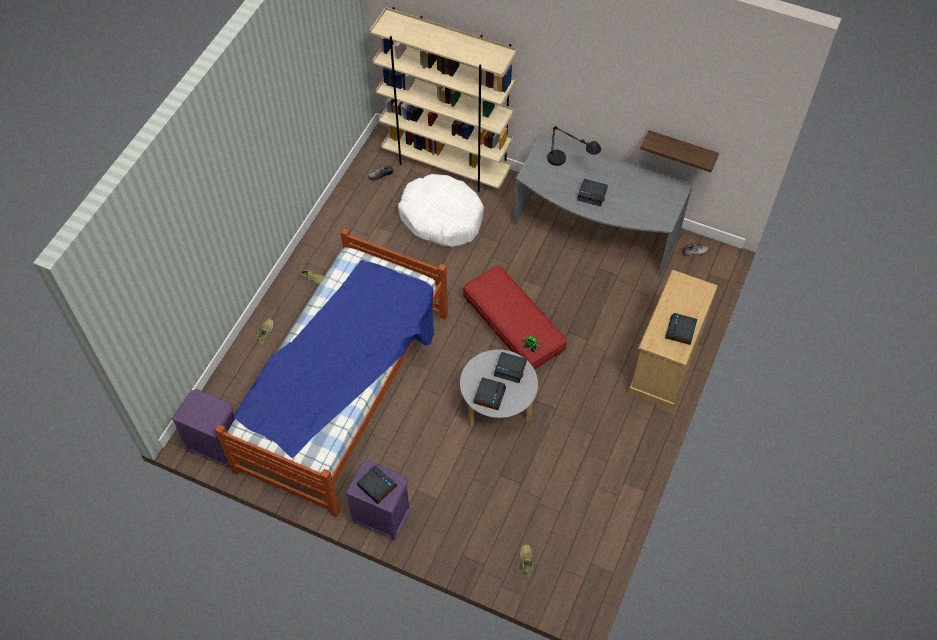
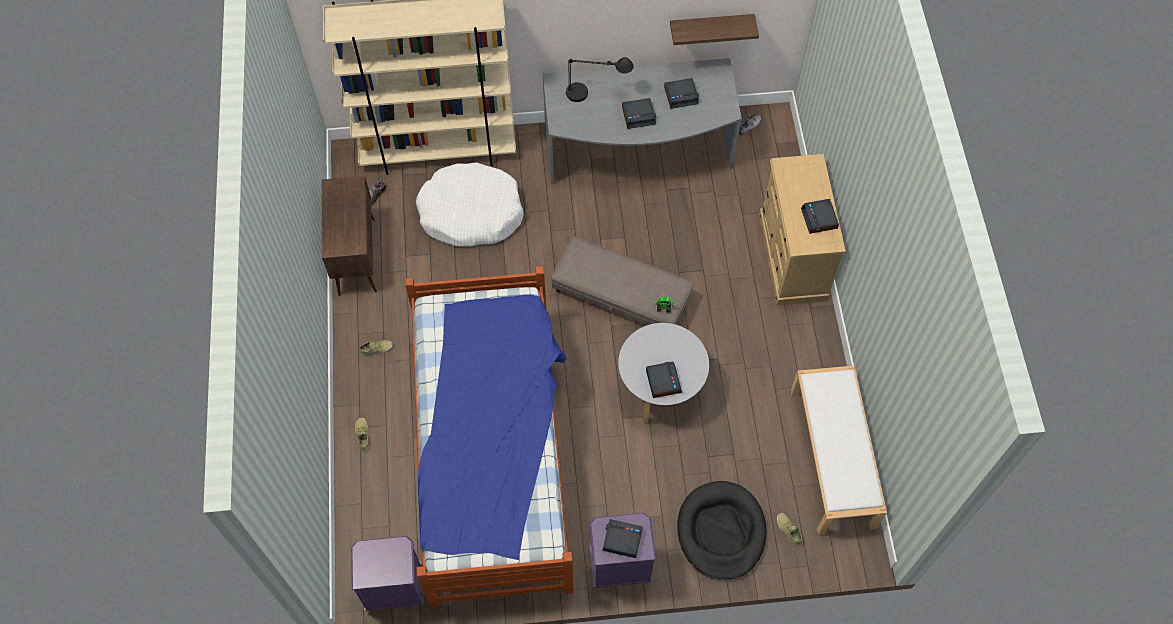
camera: 30 degrees left, 5 degrees up
(342, 210) = (356, 256): none -> brown cabinet
(473, 534) = (721, 531): none -> black dog bed
(510, 369) = (666, 342): alarm clock -> alarm clock (681, 95)
(513, 327) = (621, 294): red ottoman -> grey ottoman
(597, 527) = (833, 458): none -> white bench

